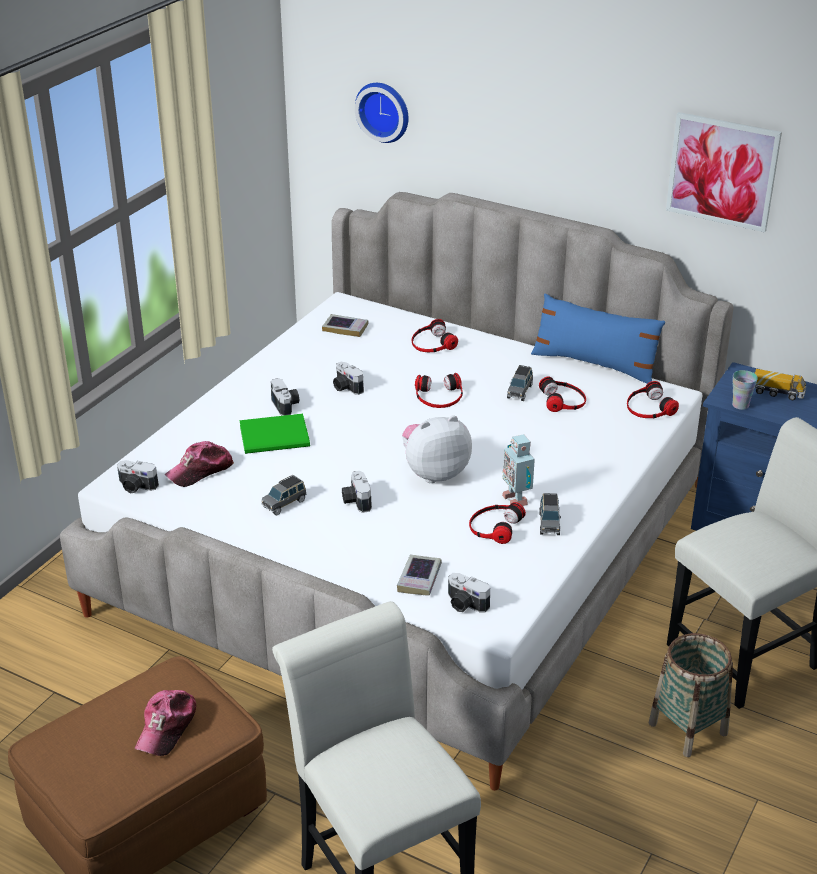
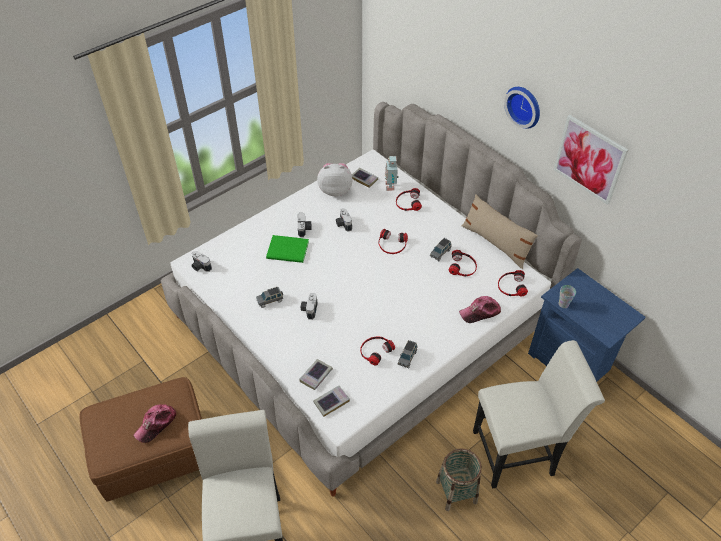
camera: 20 degrees right, 15 degrees up
(200, 470) = (237, 264): cap -> cap (480, 312)
(384, 111) = (410, 53): wall clock -> wall clock (524, 106)
(434, 473) = (361, 301): plush toy -> plush toy (335, 190)
(465, 605) = (331, 402): camera -> book
(516, 499) = (398, 334): toy robot -> toy robot (391, 186)
(594, 364) = (495, 243): blue pillow -> beige pillow
(777, 393) = (592, 301): toy truck -> none

